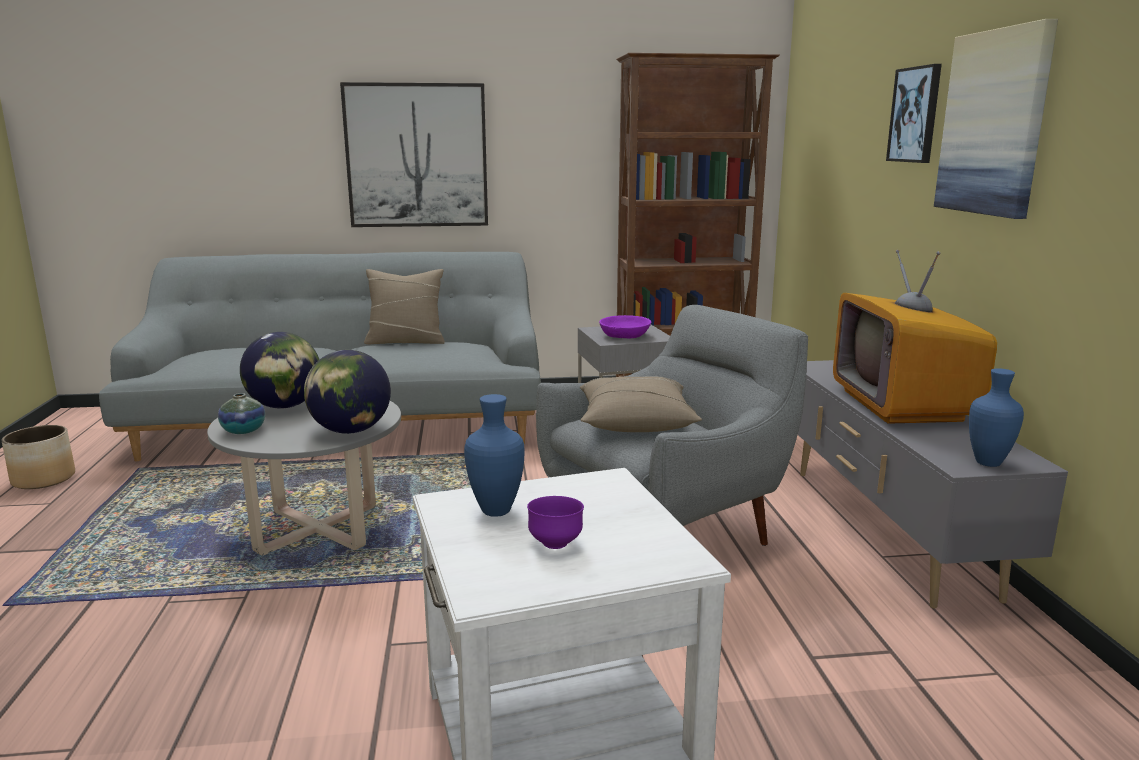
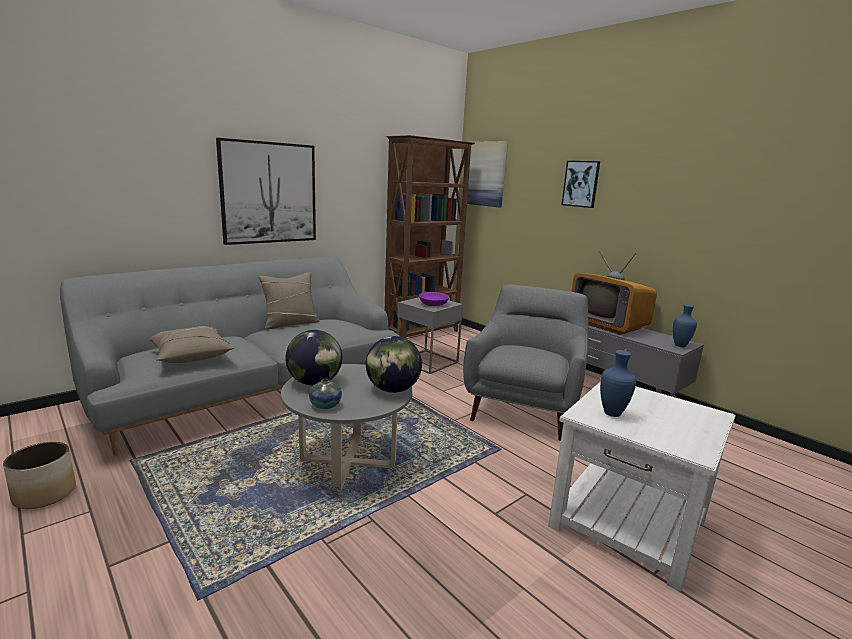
camera: 35 degrees left, 0 degrees up
(555, 544) = (666, 422): purple bowl -> none
(635, 422) = (521, 353): beige pillow -> beige pillow (191, 355)
(994, 123) = (641, 192): picture -> picture (485, 174)

